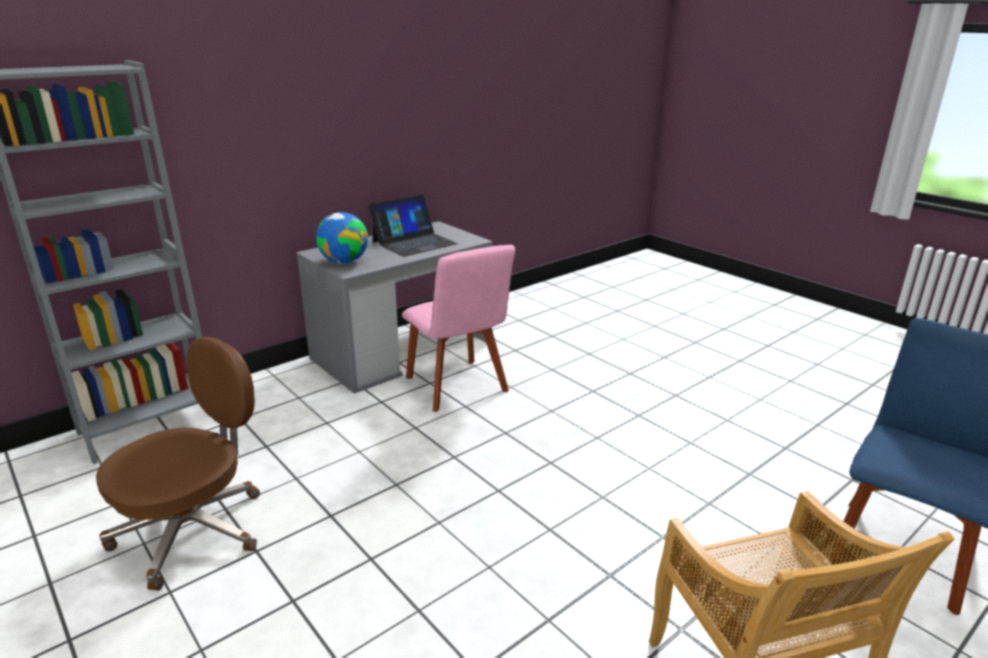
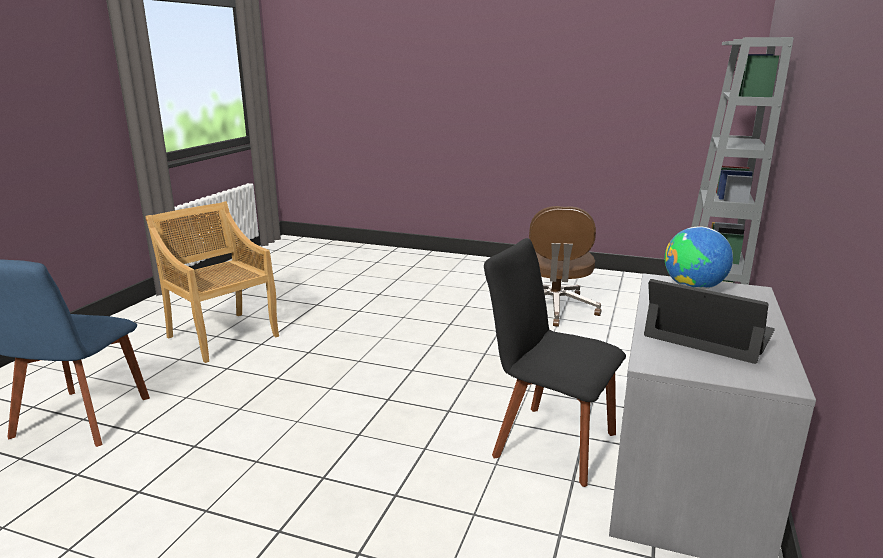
camera: 150 degrees right, 5 degrees down
(414, 242) = (709, 333): laptop -> laptop turned 105 degrees clockwise
(458, 387) = (548, 442): pink chair -> black chair

